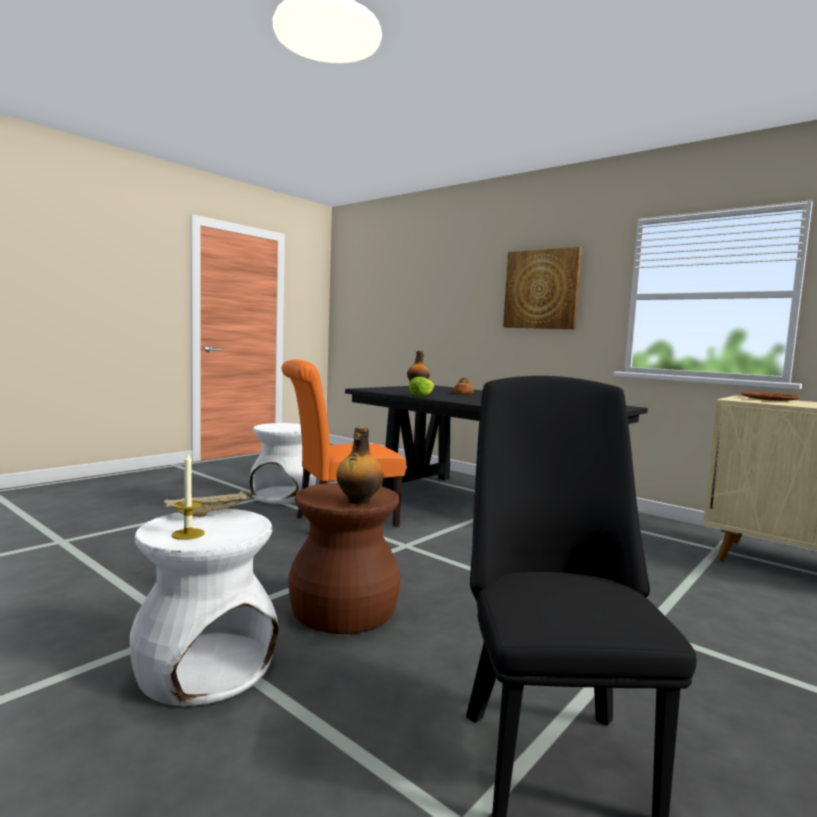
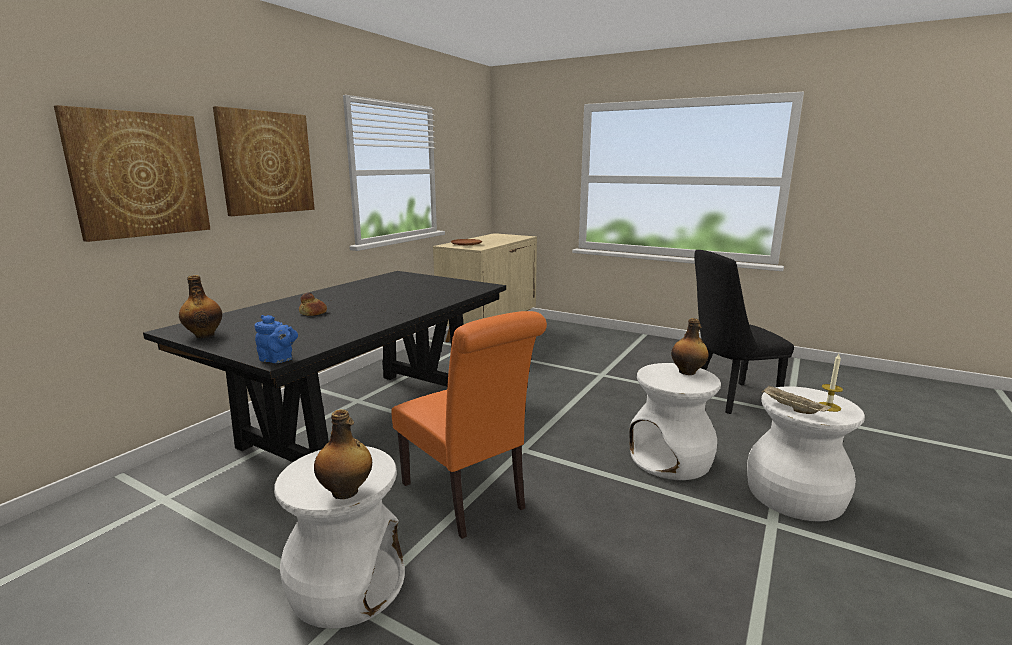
camera: 100 degrees left, 10 degrees up
(264, 427) = (346, 492): none -> bottle
(343, 610) = (671, 459): brown stool -> white stool
(361, 389) = (278, 360): none -> blue teapot
(421, 396) = (367, 326): lettuce -> none
(462, 298) = (139, 175): none -> picture

